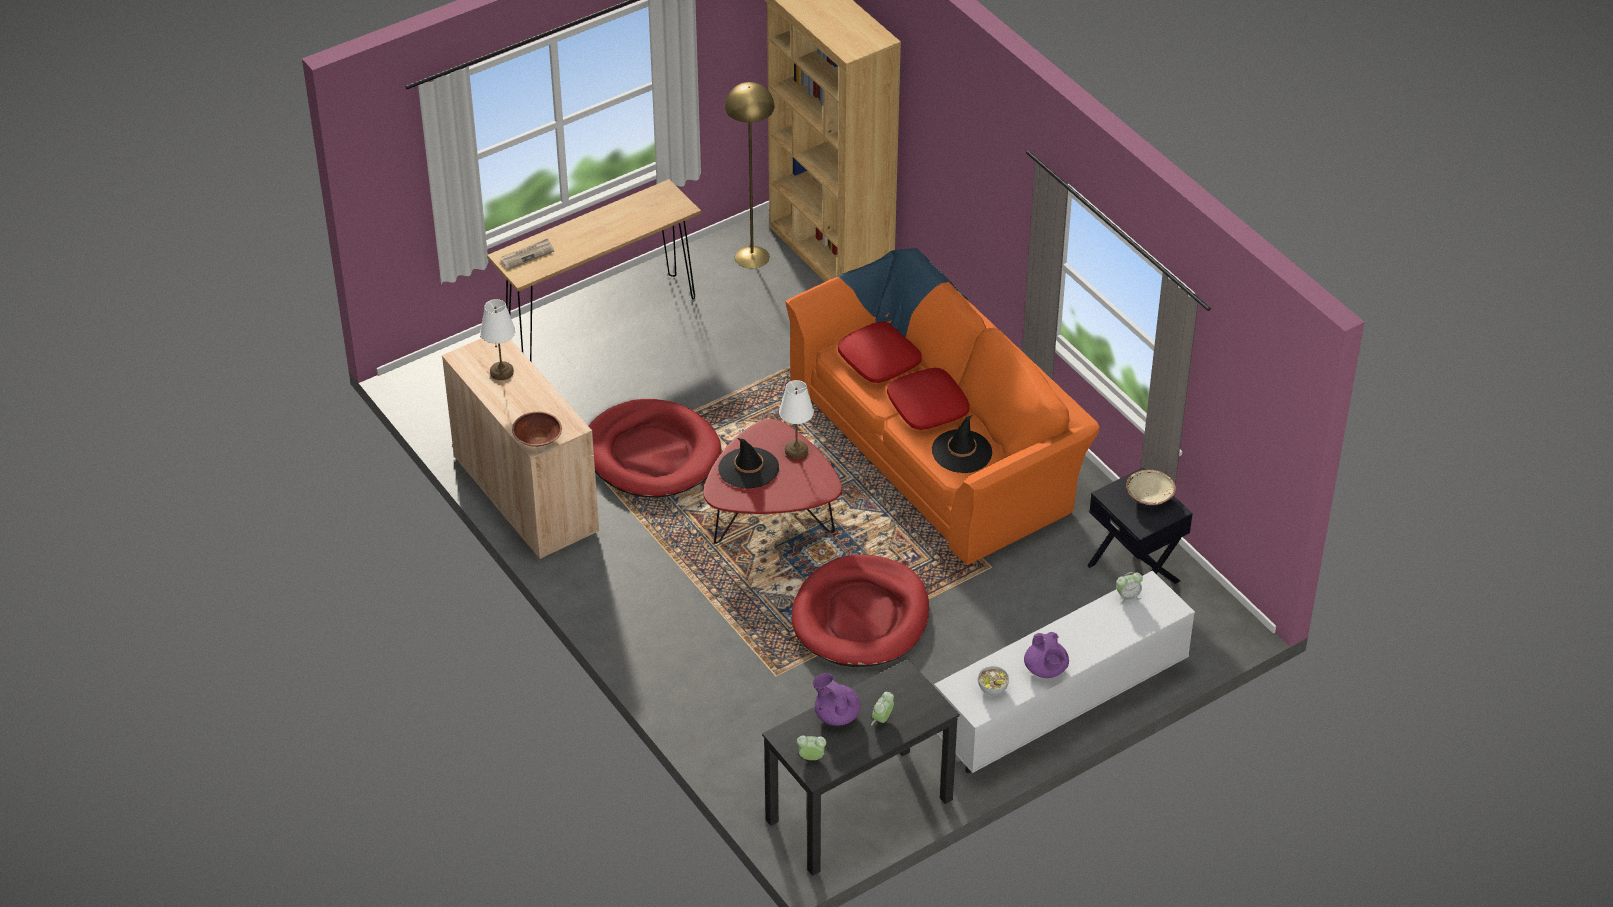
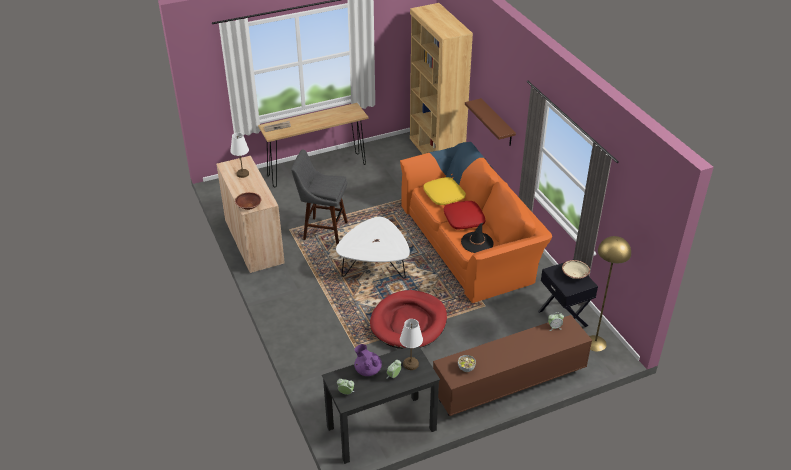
camera: 10 degrees right, 5 degrees down
(651, 454) = (323, 230): red dog bed -> grey stool
(748, 468) = (363, 238): black hat -> none
(752, 257) = (398, 150): yellow floor lamp -> yellow floor lamp (595, 343)
(771, 517) = (374, 267): red coffee table -> white coffee table
(796, 451) = (390, 233): white table lamp -> white table lamp (410, 364)
(879, 360) = (444, 195): red pillow -> yellow pillow
(964, 208) = (497, 123): none -> brown shelf
(1046, 670) = (499, 361): purple teapot -> none
(1058, 705) = (508, 384): white tv stand -> brown tv stand

